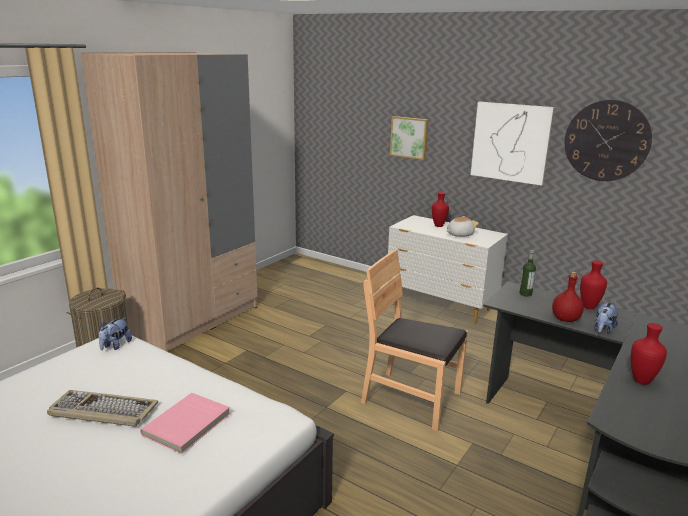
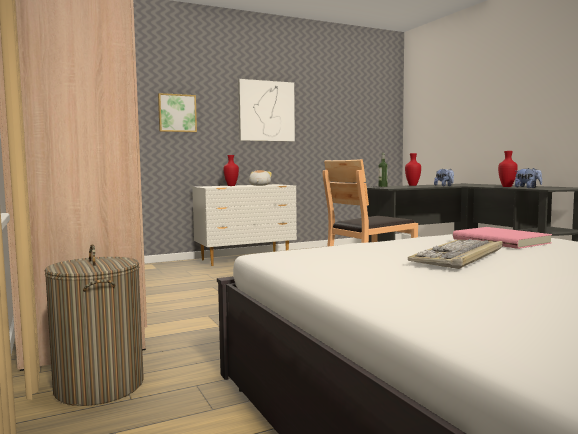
camera: 60 degrees left, 15 degrees down
(115, 346) = (291, 253): plush toy -> plush toy (527, 188)
(565, 319) = (426, 186): red bottle -> none
(606, 141) = (326, 105): wall clock -> none

